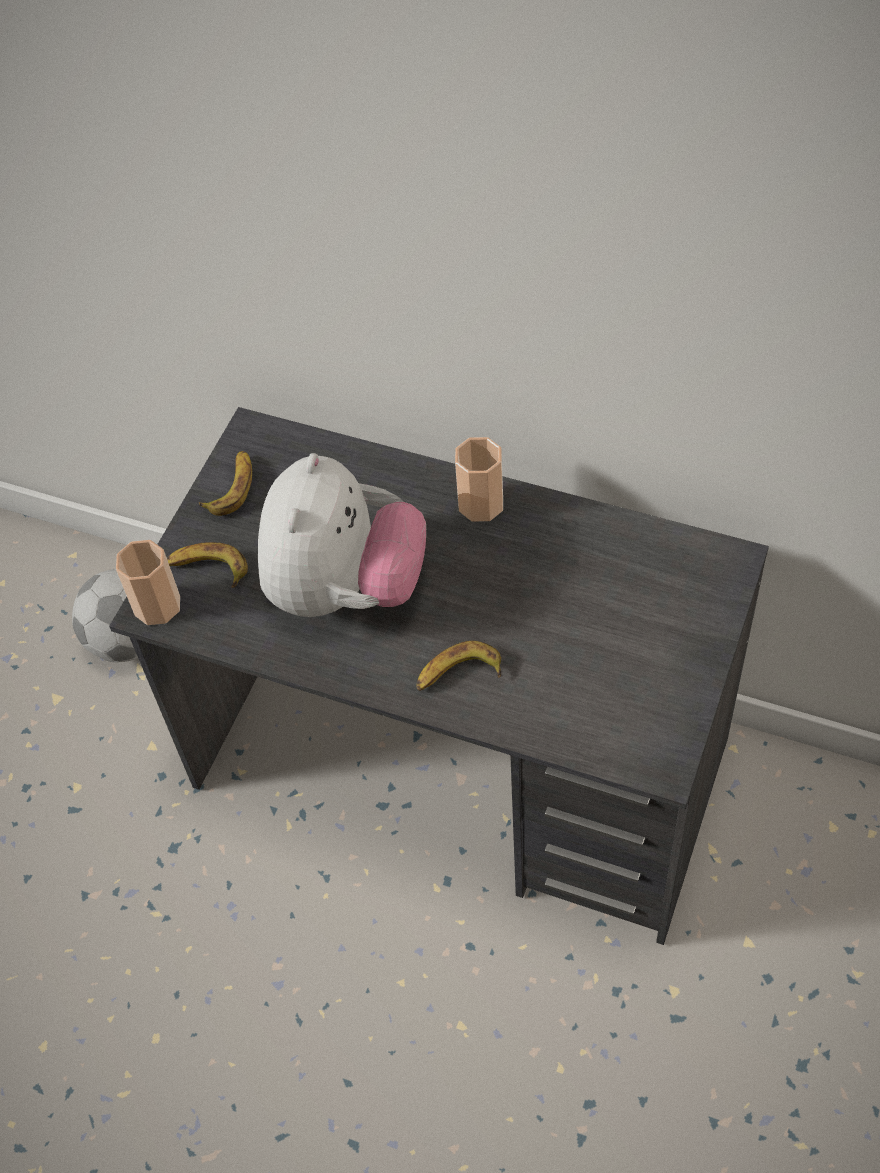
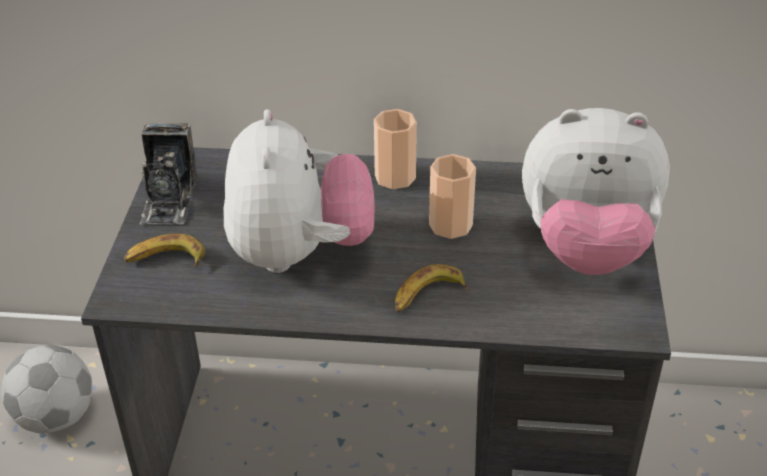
camera: 20 degrees left, 15 degrees down
(157, 605) = (125, 294): cup -> cup (450, 225)
(232, 487) = (169, 199): banana -> camera
(654, 648) = (586, 248): none -> plush toy

